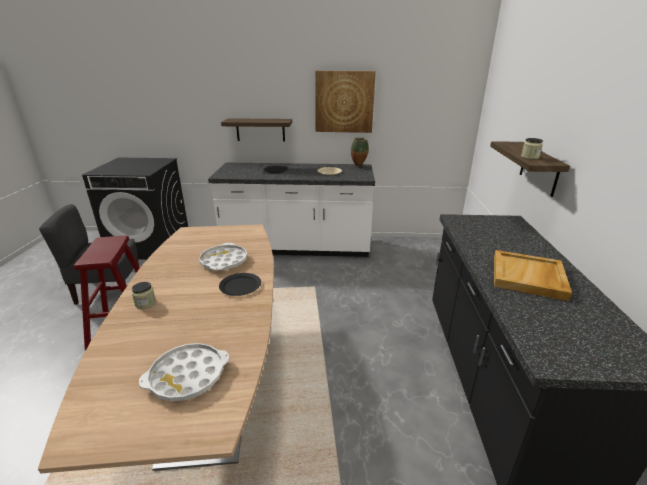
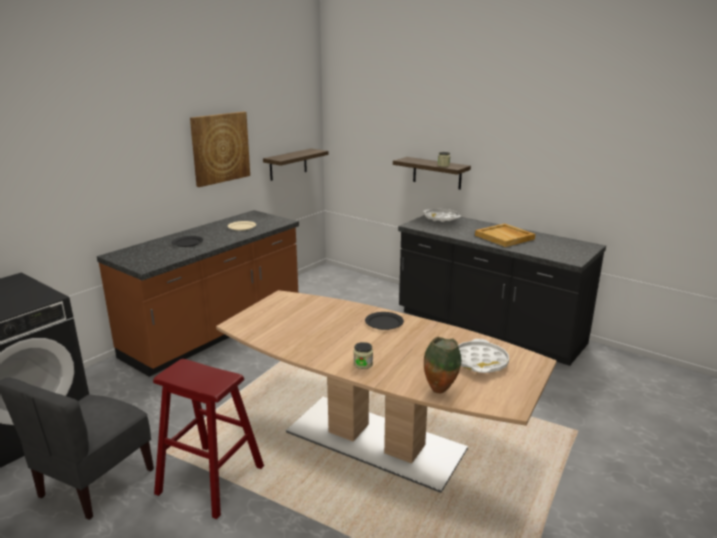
camera: 55 degrees left, 5 degrees down
(223, 261) = (331, 320): white tray -> white tray (441, 218)
(260, 130) = (135, 200): shelf -> shelf (288, 164)
(297, 247) = (216, 331): white counter -> brown counter
(359, 166) = (249, 214): vase -> vase (440, 390)

